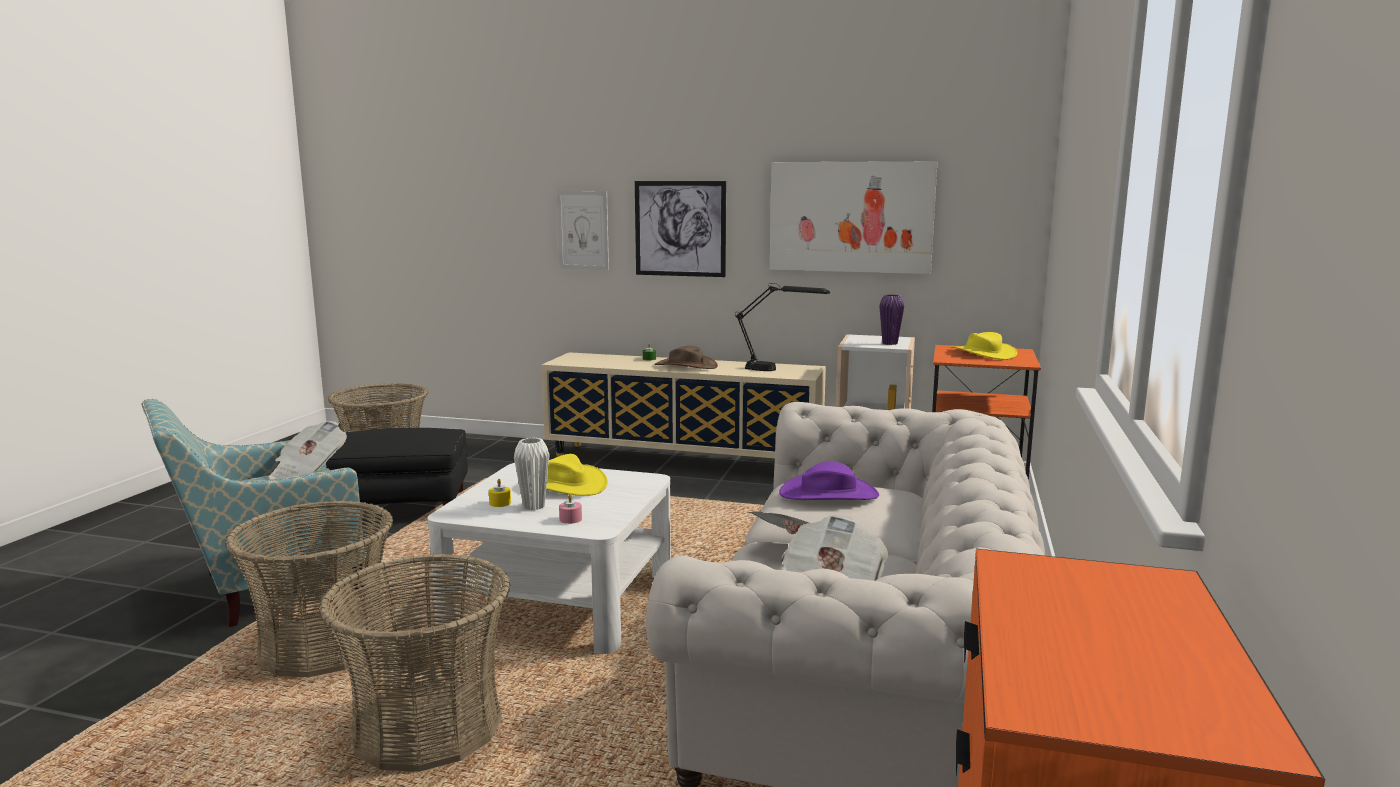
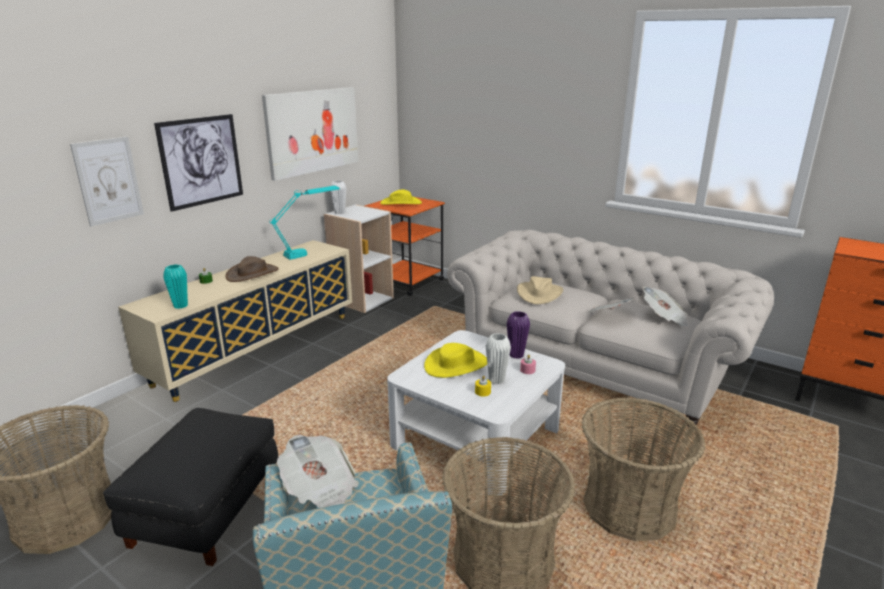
camera: 70 degrees left, 10 degrees up
(583, 363) = (180, 306): none -> turquoise vase
(779, 370) = (309, 252): black table lamp -> turquoise table lamp
(828, 494) = (539, 293): purple hat -> beige hat
(862, 337) = (340, 212): none -> white vase
(889, 343) = (367, 211): purple vase -> purple vase (516, 355)

